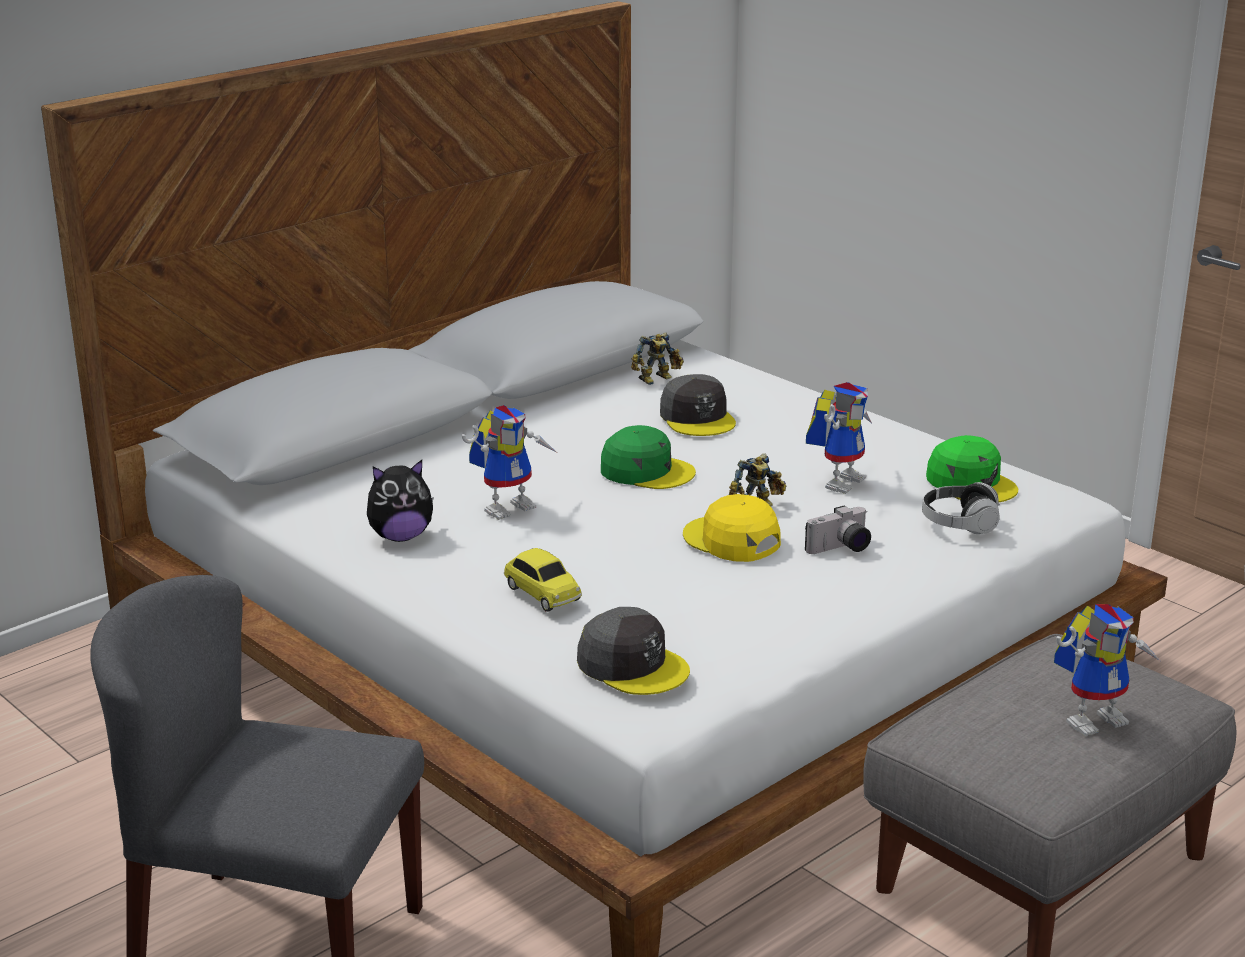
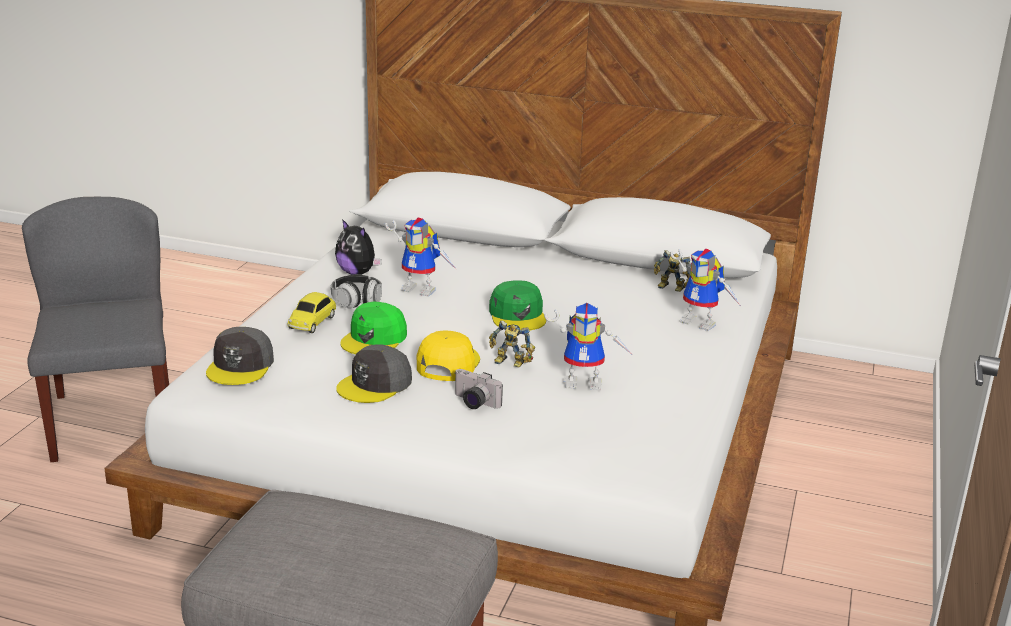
camera: 60 degrees right, 0 degrees up
(697, 418) = (625, 314): grey cap -> grey cap (375, 384)
(959, 524) = (560, 439): headphones -> headphones (356, 301)
(971, 483) = (641, 432): green cap -> green cap (374, 339)
(1095, 717) = (339, 564): toy robot -> toy robot (702, 322)

